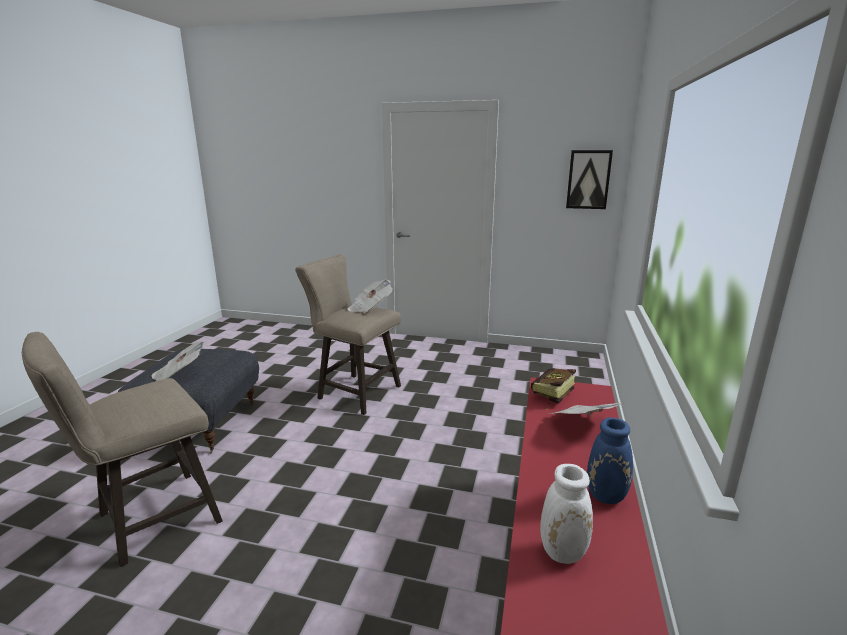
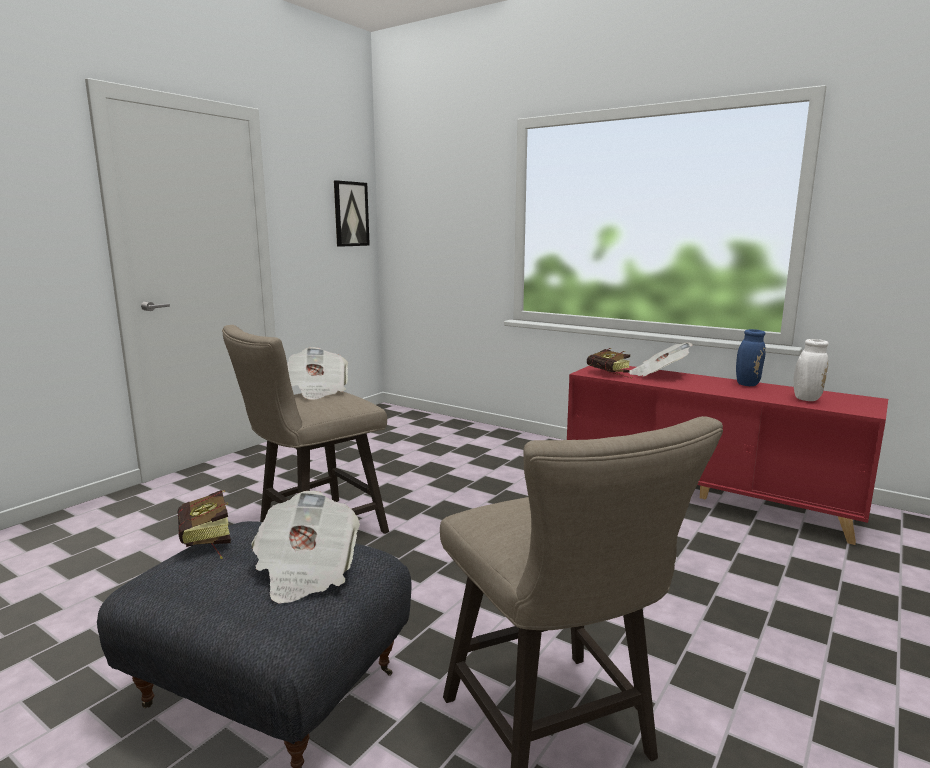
camera: 70 degrees left, 5 degrees down
(213, 349) = (206, 543): none -> book

